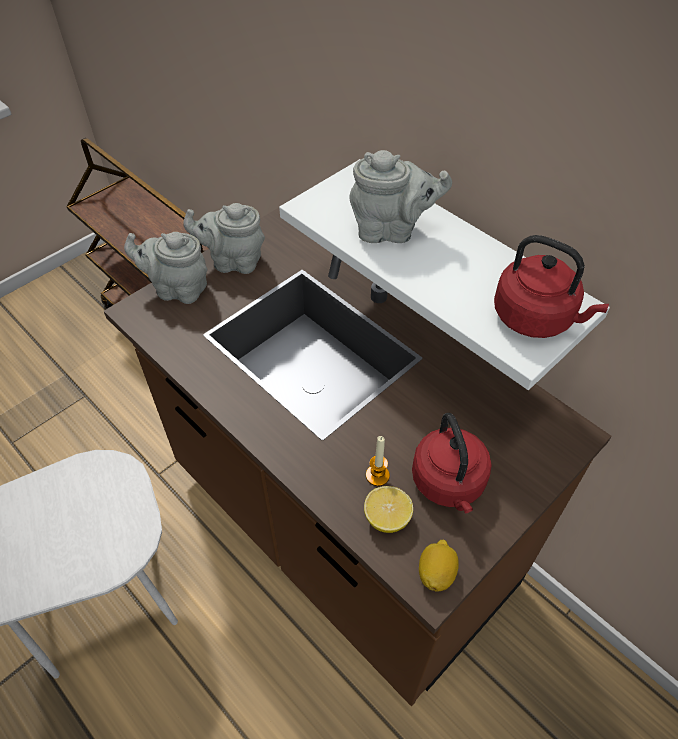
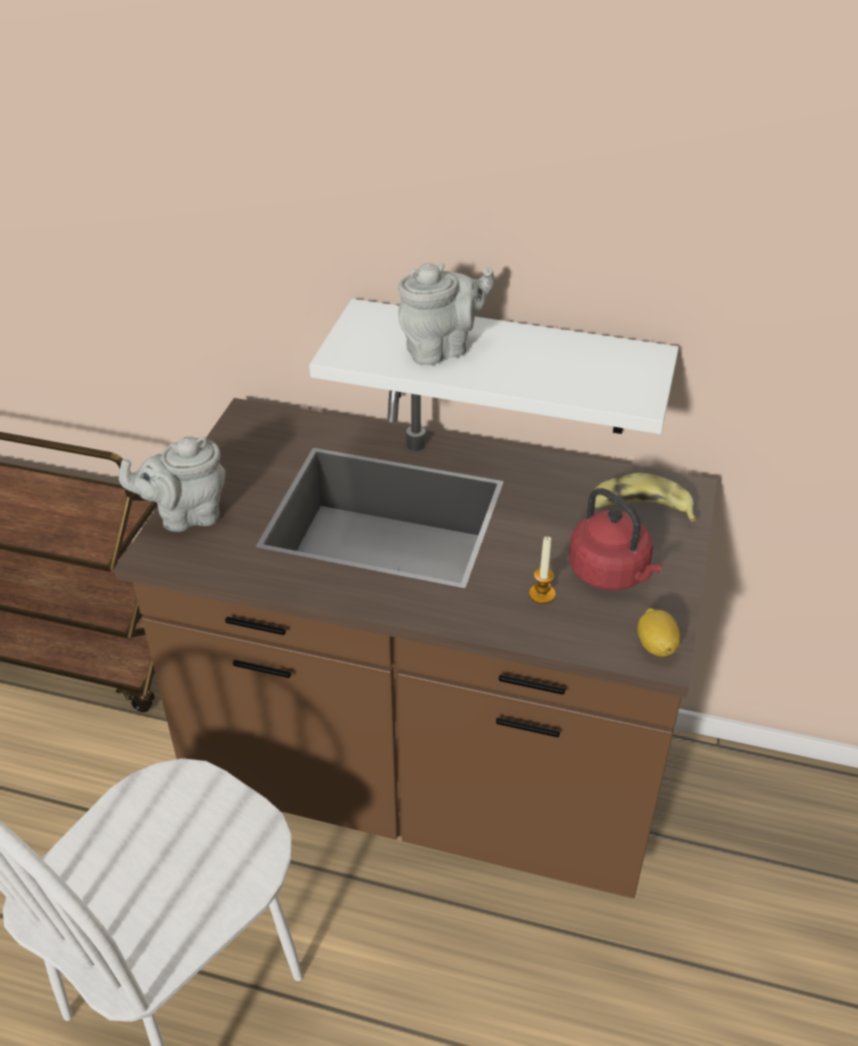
camera: 30 degrees left, 10 degrees down
(233, 261) = (228, 467): grey teapot -> none
(387, 518) = (578, 624): lemon -> none
(518, 433) = (639, 509): none -> banana
(536, 318) = (628, 374): red kettle -> none

